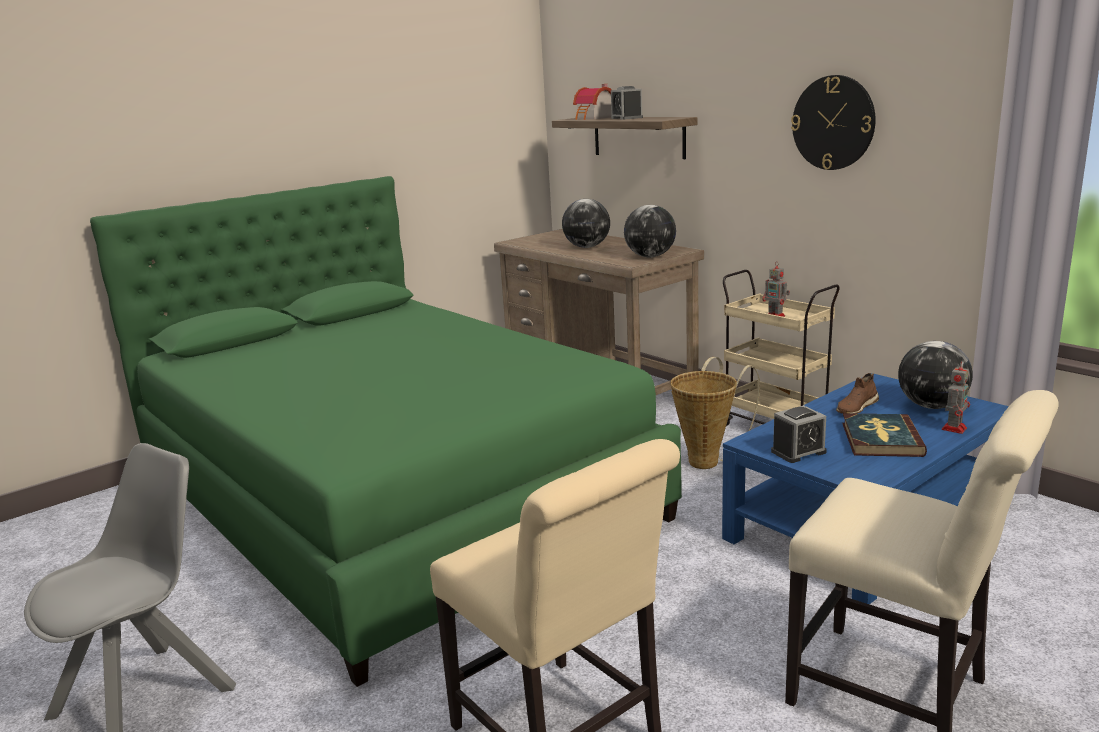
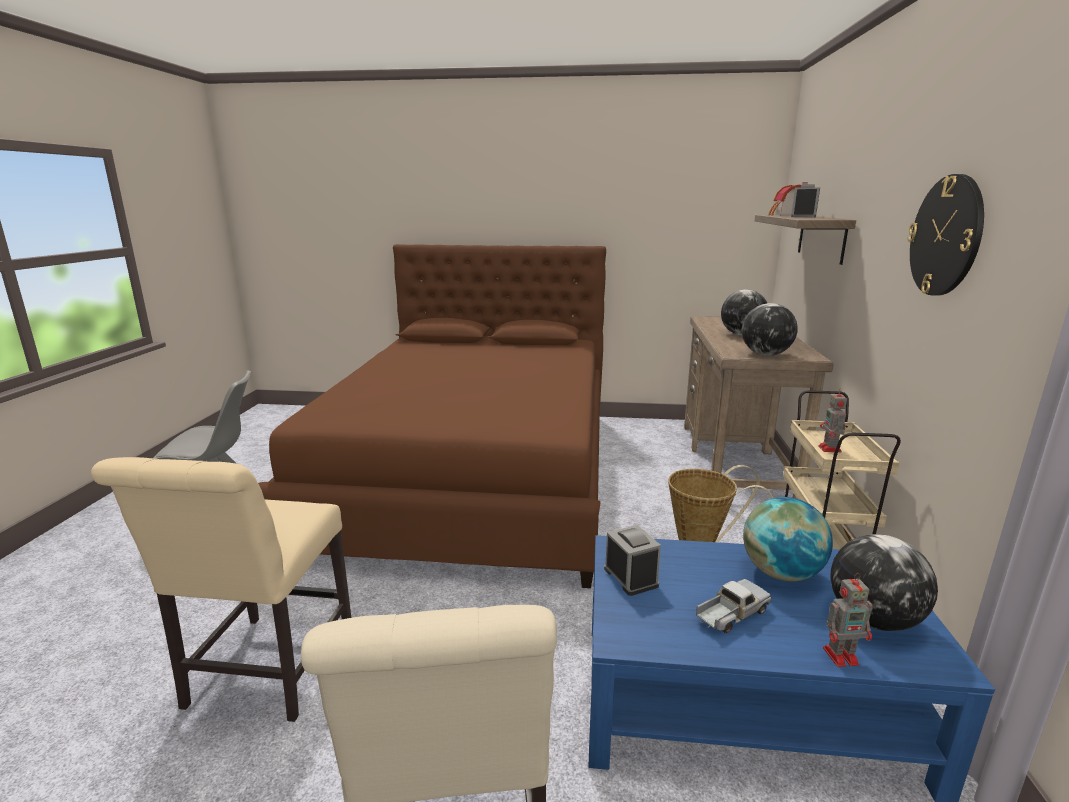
camera: 45 degrees right, 0 degrees up
(391, 495) = (475, 473): green bed -> brown bed
(798, 452) = (630, 577): alarm clock -> alarm clock turned 135 degrees counterclockwise
(856, 408) = (781, 573): brown shoe -> globe
(881, 439) = (731, 614): book -> toy truck

